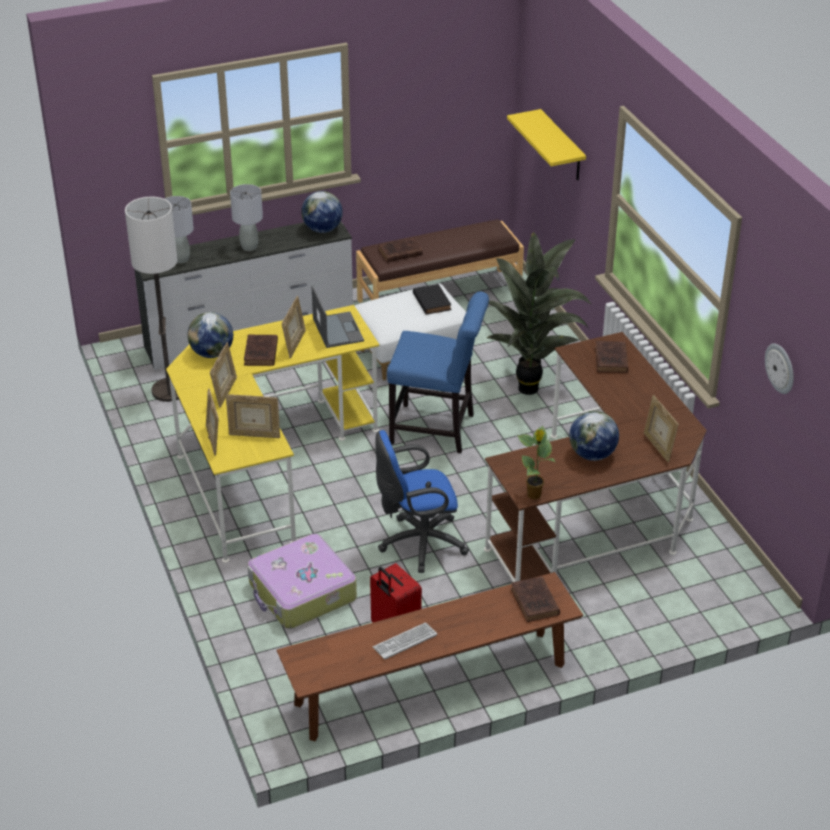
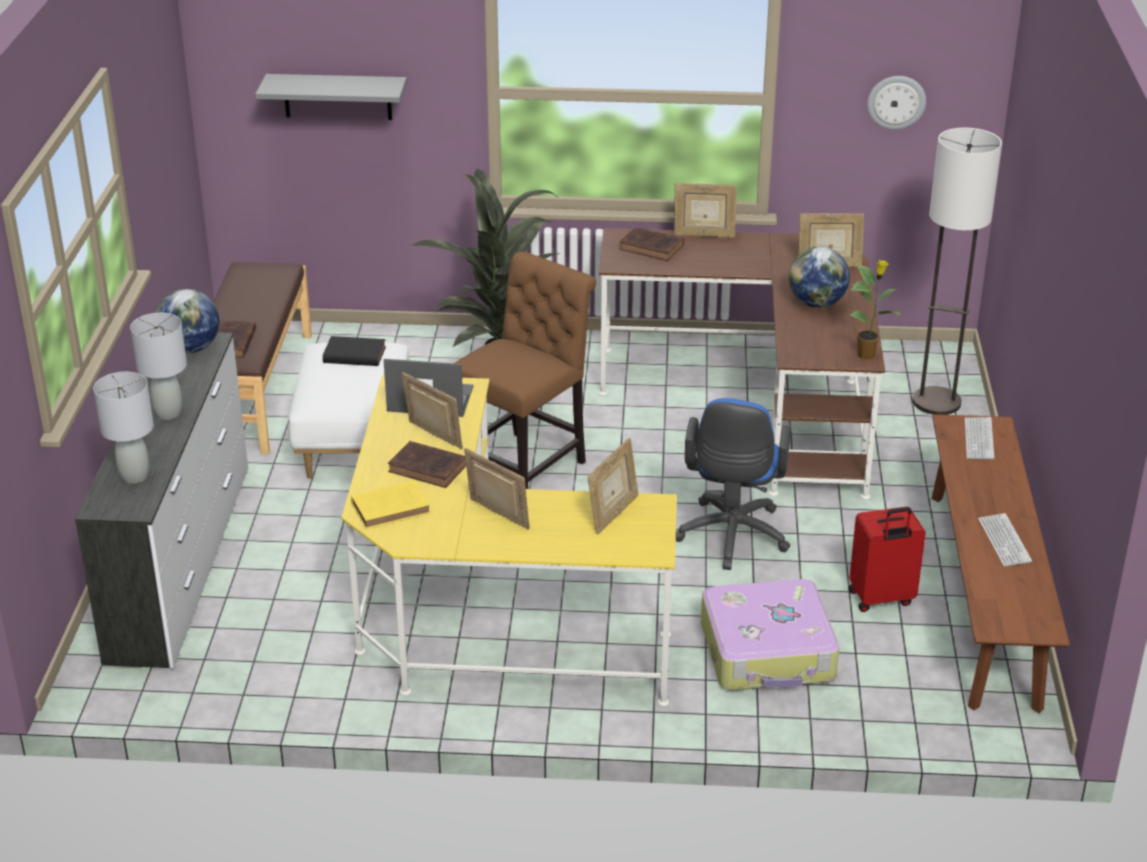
camera: 65 degrees left, 5 degrees down
(169, 391) = (238, 666): floor lamp -> floor lamp (937, 402)
(212, 353) = (393, 508): globe -> yellow book
(213, 440) = (600, 550): picture frame -> picture frame (704, 235)
(437, 430) = (525, 466): blue chair -> brown chair
(535, 603) = (978, 439): brown book -> keyboard
(562, 146) = (337, 96): yellow shelf -> grey shelf

